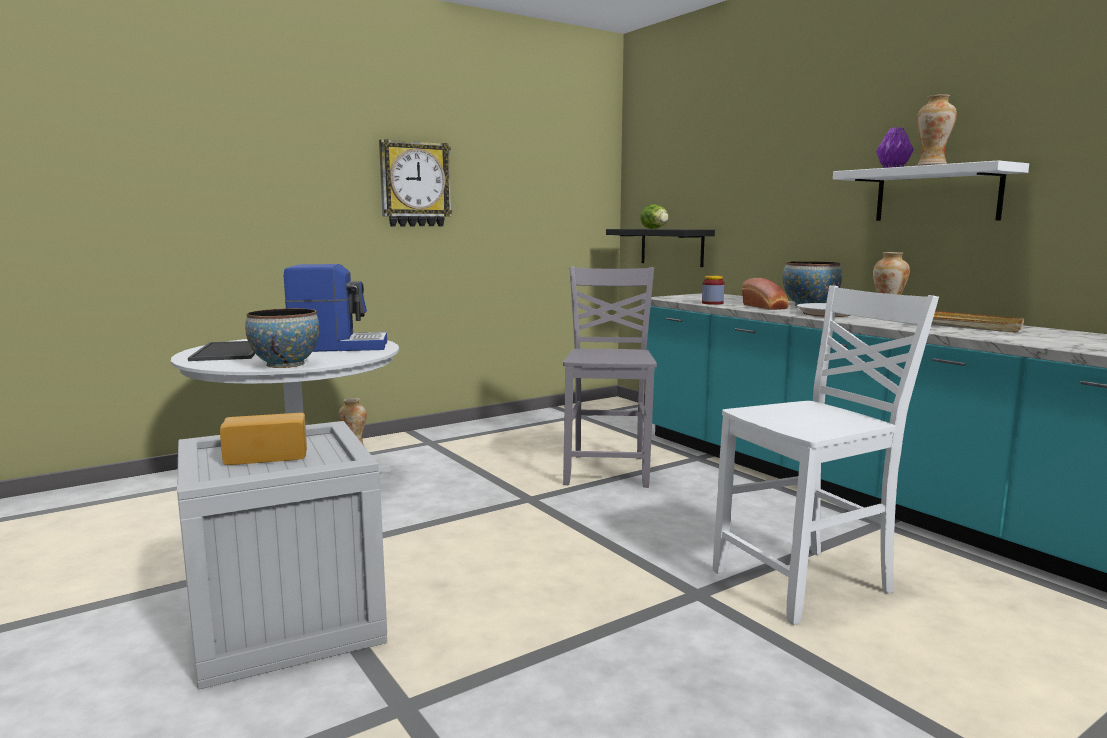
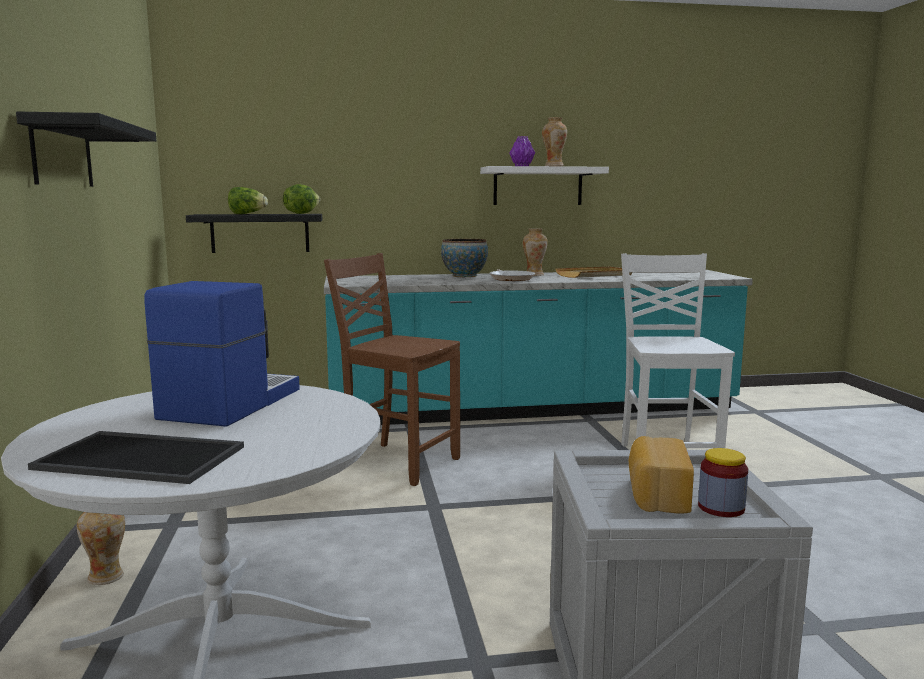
camera: 65 degrees left, 0 degrees up
(285, 364) = (332, 432): bowl -> none
(414, 184) = (62, 154): wall clock -> black shelf
(608, 470) = (398, 462): grey chair -> brown chair
(688, 229) = (300, 213): none -> lettuce
(712, 303) = (407, 283): jar -> jar (721, 508)
(765, 307) = (453, 280): bread -> none

